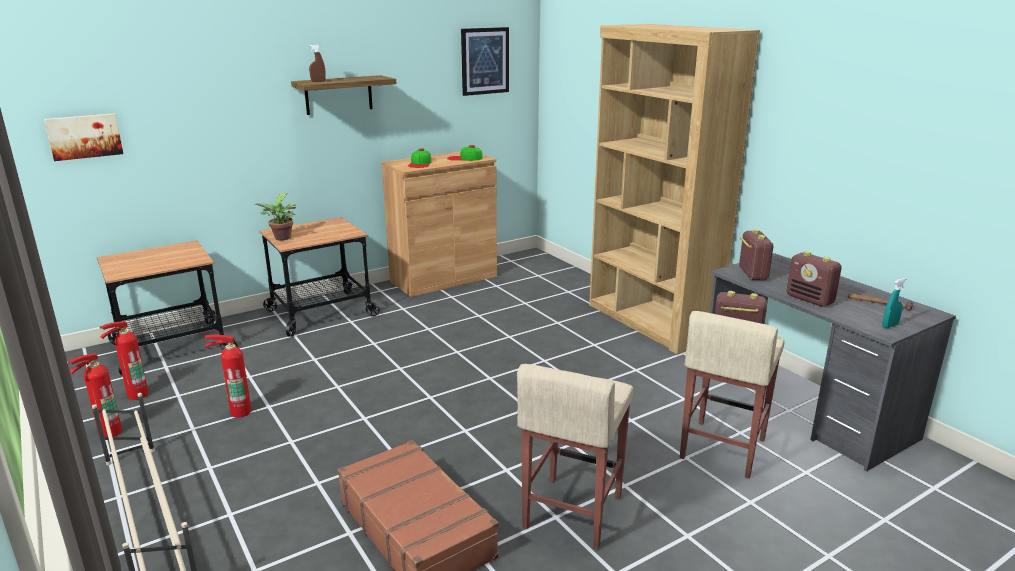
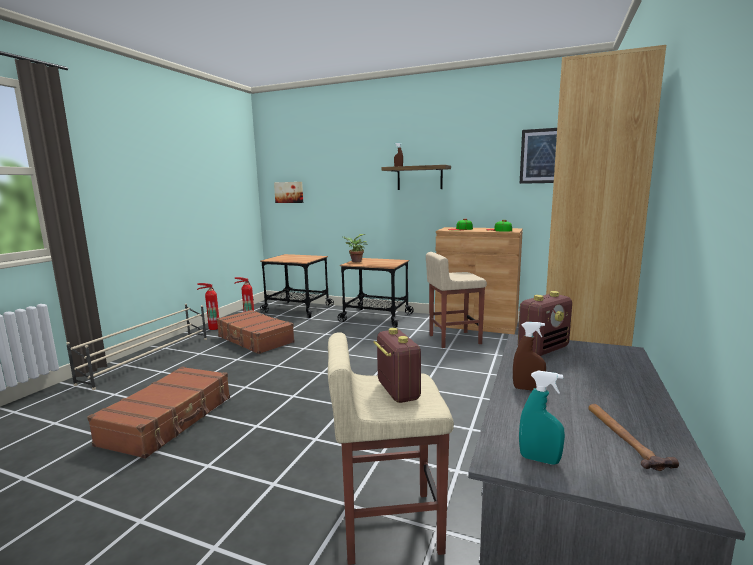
camera: 55 degrees right, 10 degrees down
(239, 411) = (255, 340): fire extinguisher -> brown suitcase
(572, 512) = (217, 471): beige stool -> beige stool (453, 339)
(810, 300) = (528, 389): radio -> brown spray bottle

